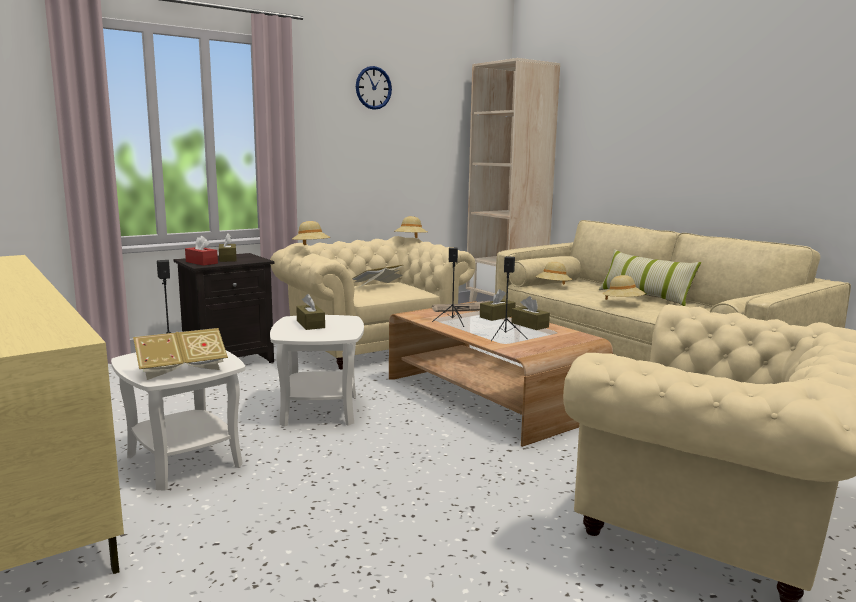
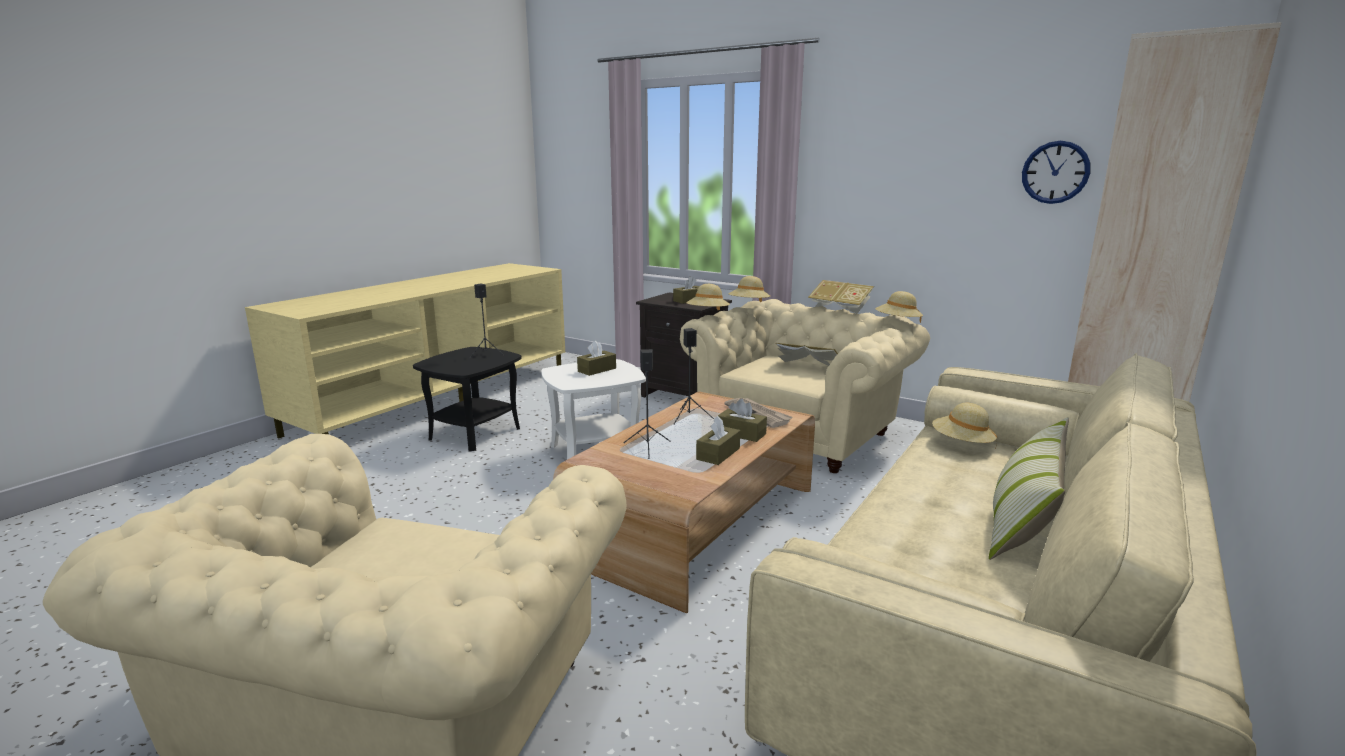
camera: 70 degrees right, 5 degrees up
(182, 370) = (447, 364): book -> book (840, 308)
(185, 460) = (475, 433): white side table -> black side table
(201, 262) = (662, 299): red tissue box -> none
(373, 88) = (929, 112): wall clock -> wall clock (1055, 172)
(623, 303) = (911, 499): beige hat -> beige hat (708, 314)

